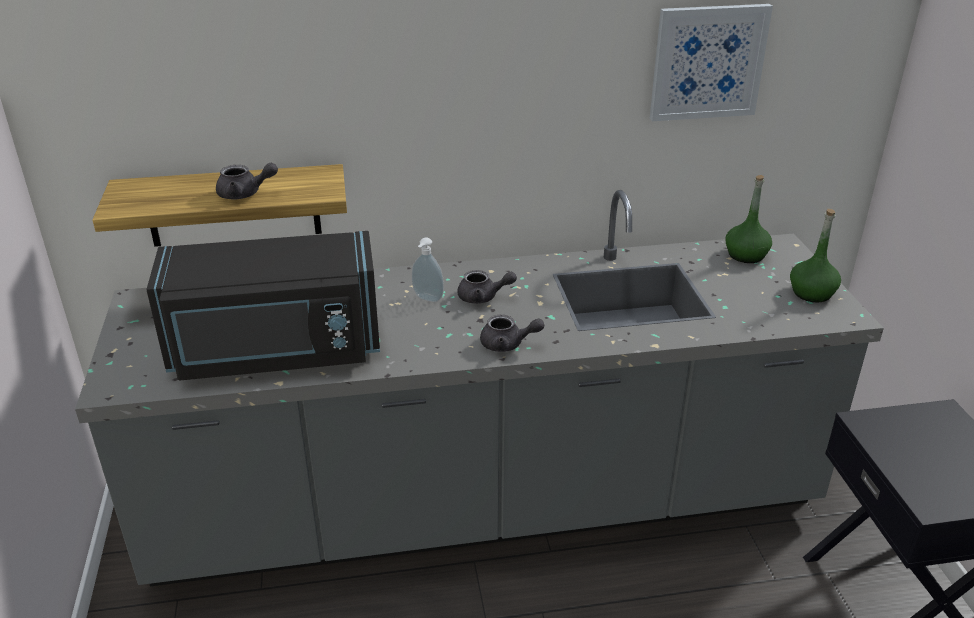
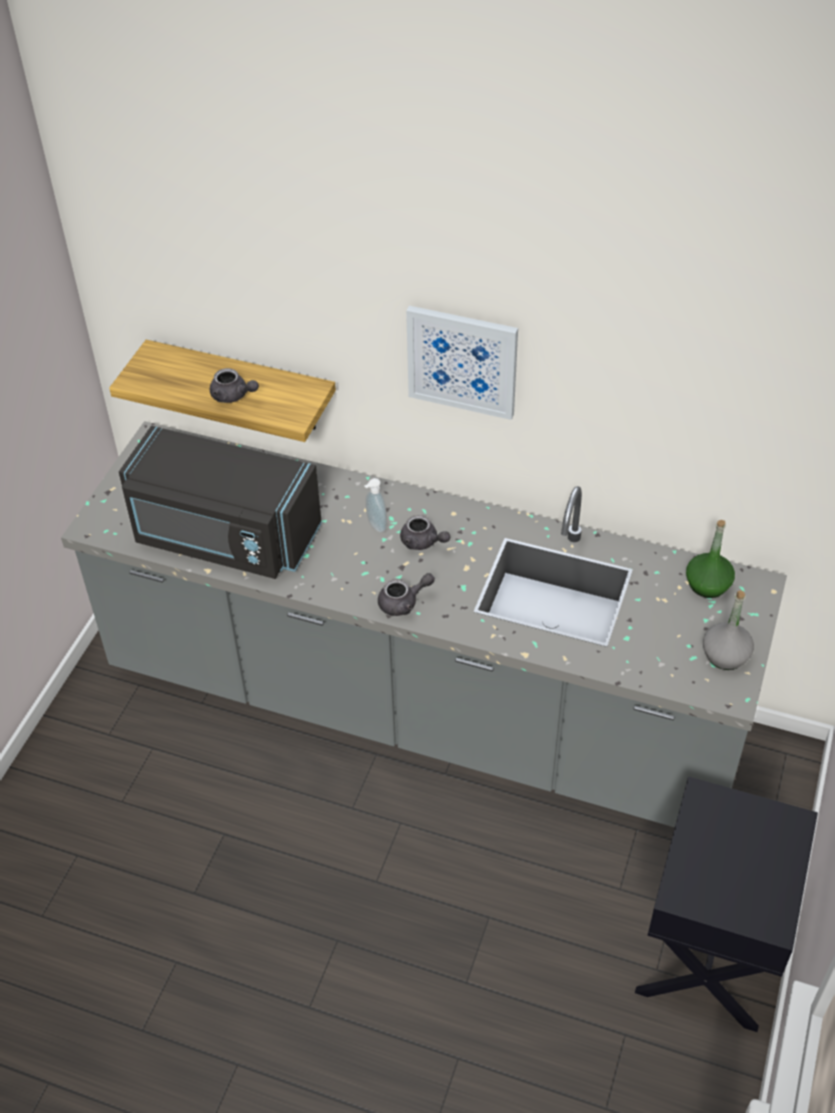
camera: 30 degrees right, 15 degrees up
(507, 344) = (403, 603): grey teapot -> grey teapot turned 60 degrees counterclockwise
(707, 62) = (693, 396): picture -> picture (462, 361)
(812, 293) = (725, 655): green bottle -> grey bottle

